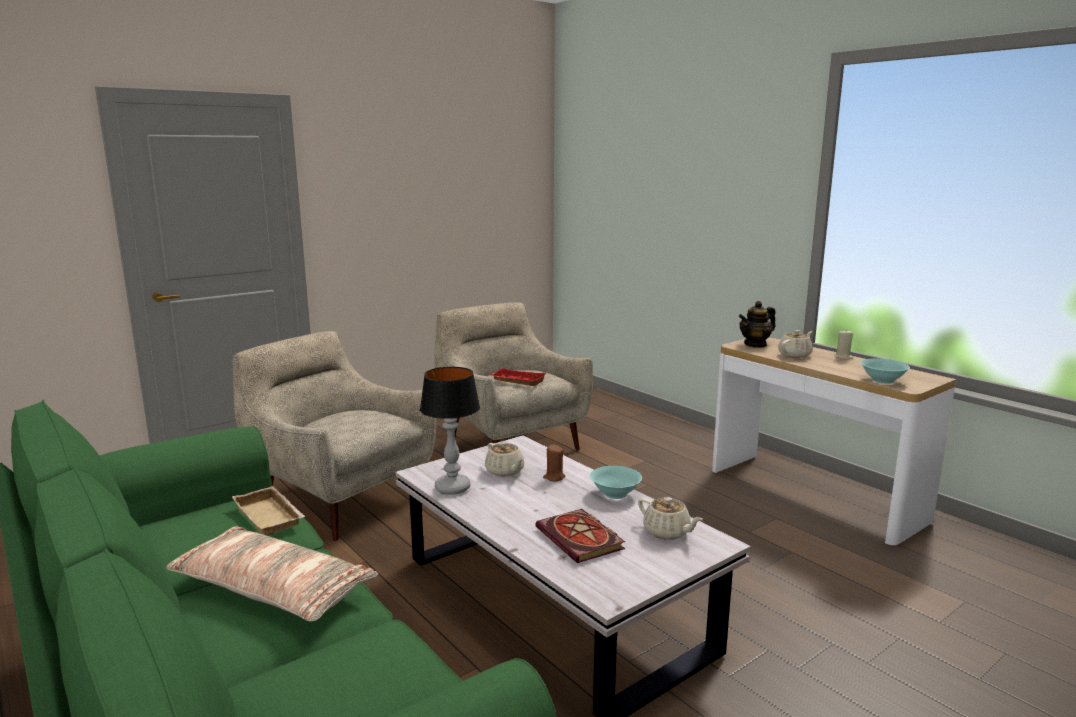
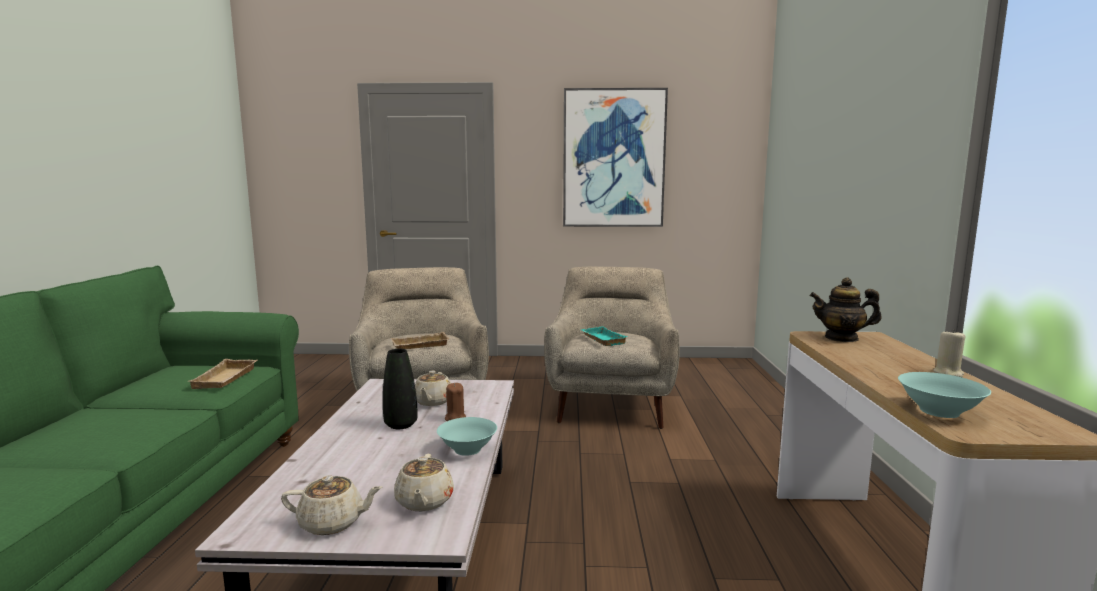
camera: 40 degrees right, 5 degrees down
(271, 590) = (120, 422): pillow -> none
(369, 428) = (419, 346): none -> beige tray
(426, 186) = (613, 159): none -> picture
(453, 488) = (371, 401): table lamp -> none
(517, 381) = (601, 339): red tray -> turquoise tray
(527, 496) = (401, 425): none -> black vase
(582, 539) = (349, 474): book -> none
(795, 355) = (870, 357): beige teapot -> beige teapot (332, 523)

